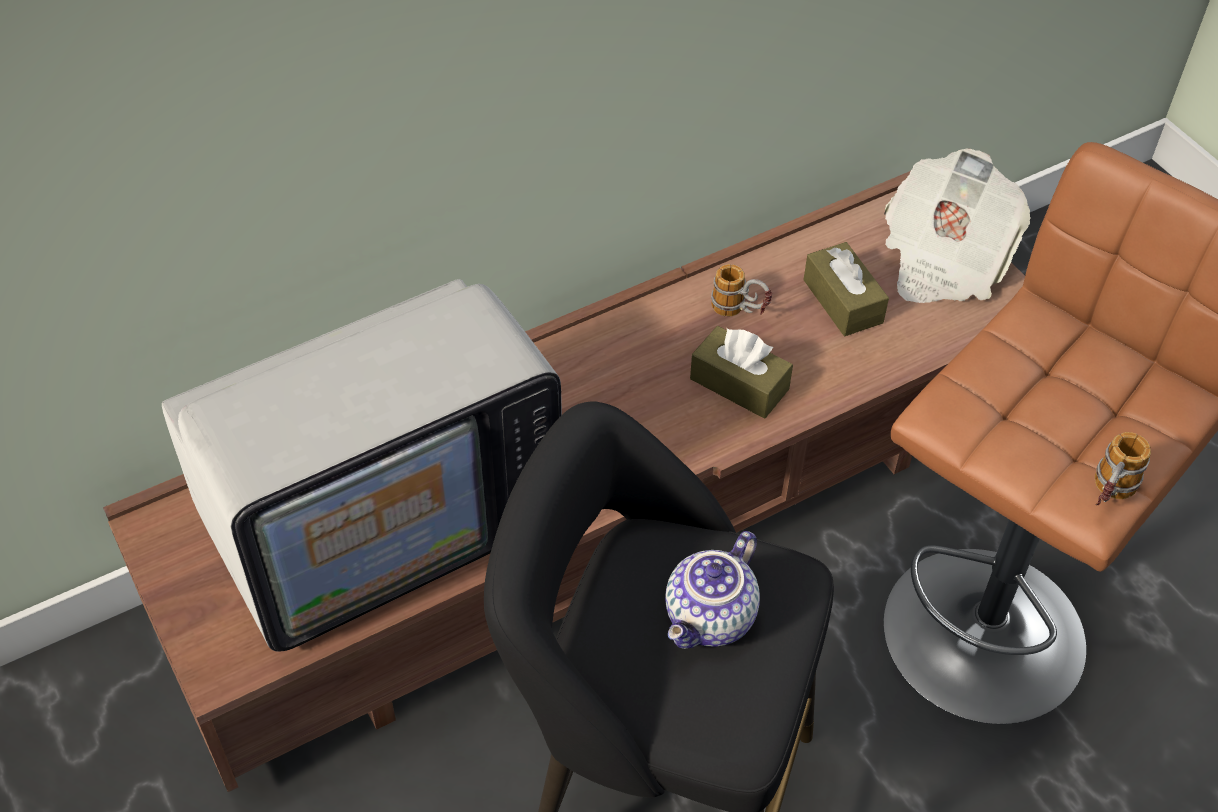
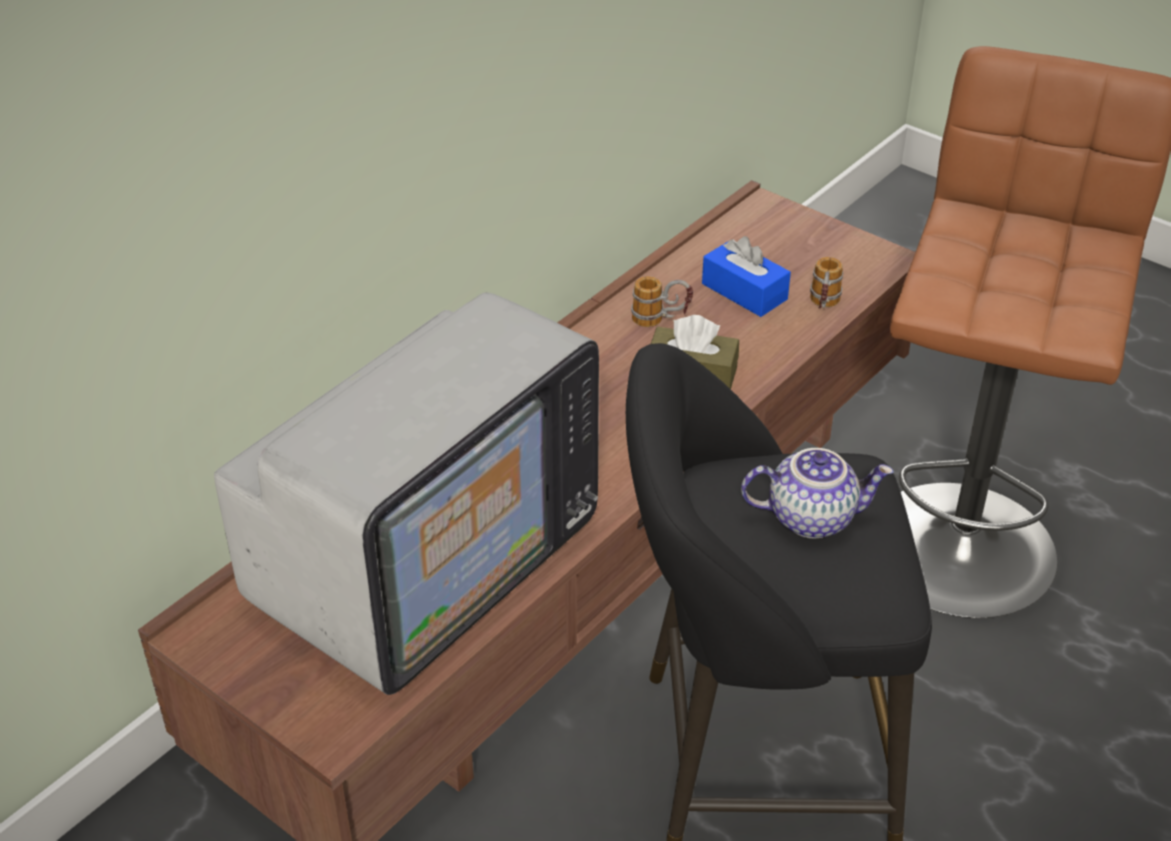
camera: 20 degrees left, 10 degrees down
(711, 619) = (812, 516): teapot -> teapot turned 105 degrees counterclockwise
(842, 301) = (744, 291): brown tissue box -> blue tissue box
(944, 258) = (810, 241): newspaper -> none
(1108, 496) = (1096, 320): mug -> mug (823, 307)

